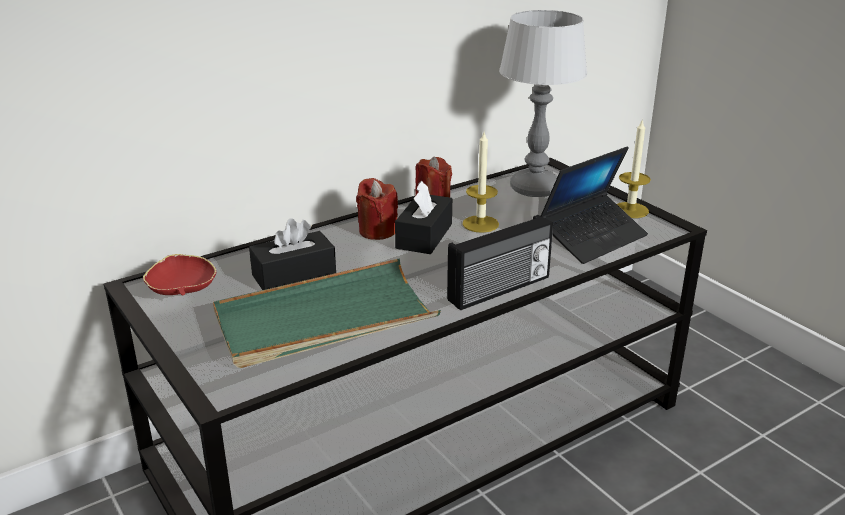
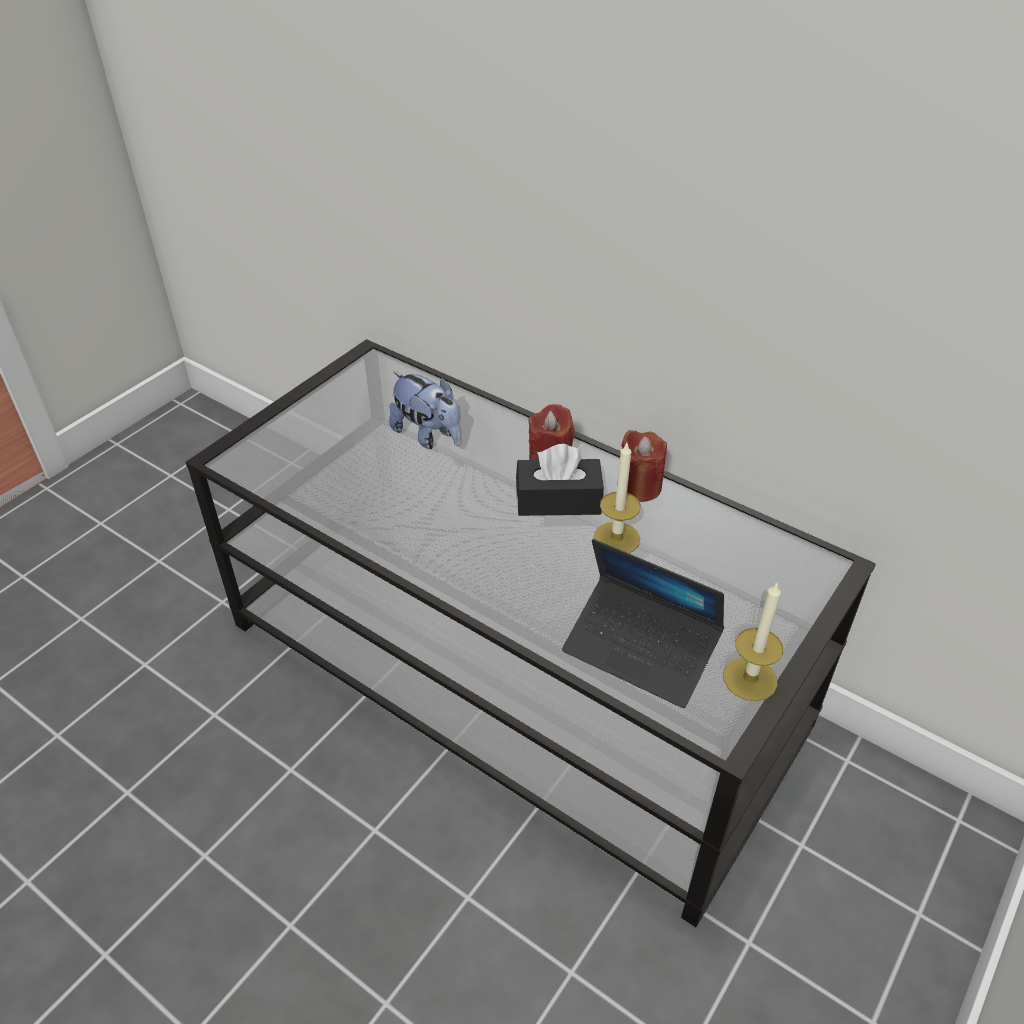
camera: 70 degrees right, 15 degrees up
(182, 290) = (373, 382): red bowl -> none
(294, 275) = (428, 436): black tissue box -> plush toy
(324, 320) = (353, 478): green tray -> none
(500, 289) = (465, 589): radio -> none
(534, 188) = (756, 566): table lamp -> none

